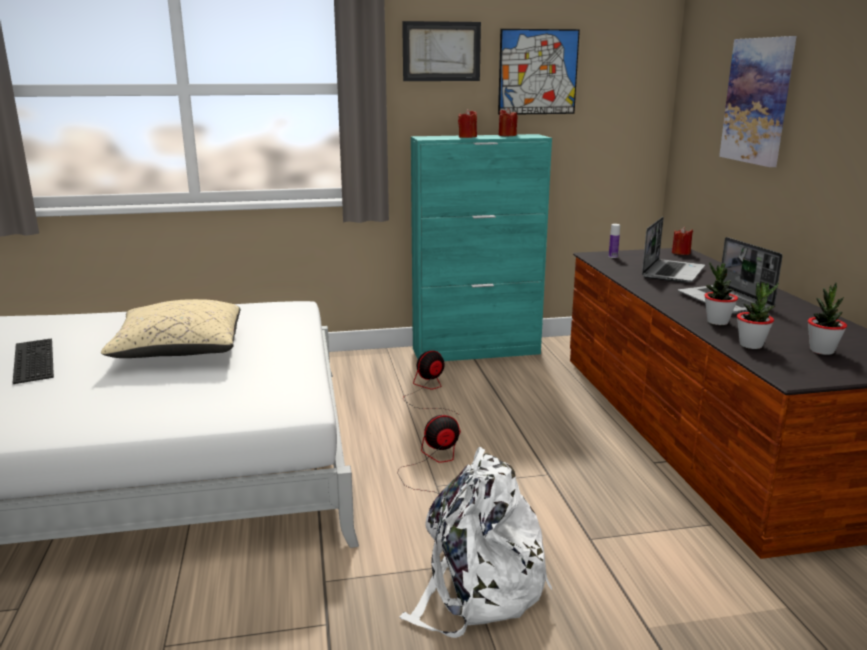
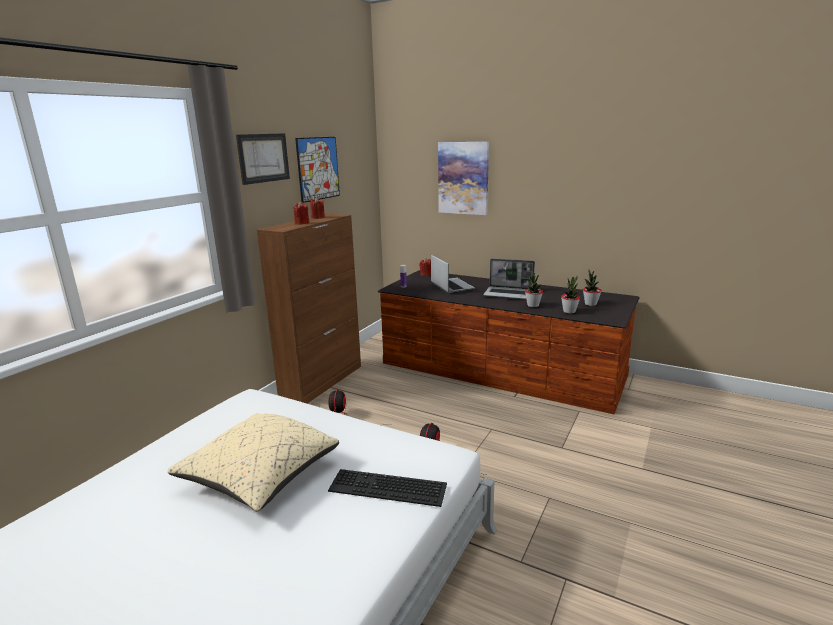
camera: 50 degrees left, 0 degrees up
(31, 360) = (134, 575): keyboard -> keyboard (386, 489)
(477, 351) = (322, 381): turquoise cabinet -> brown cabinet
(477, 587) = (574, 503): white backpack -> none

